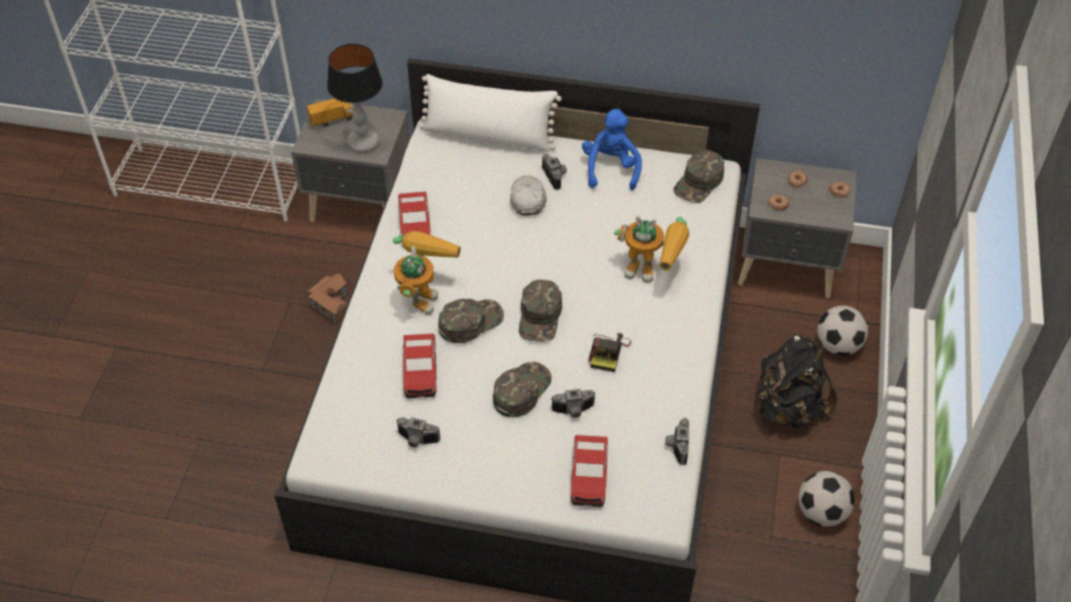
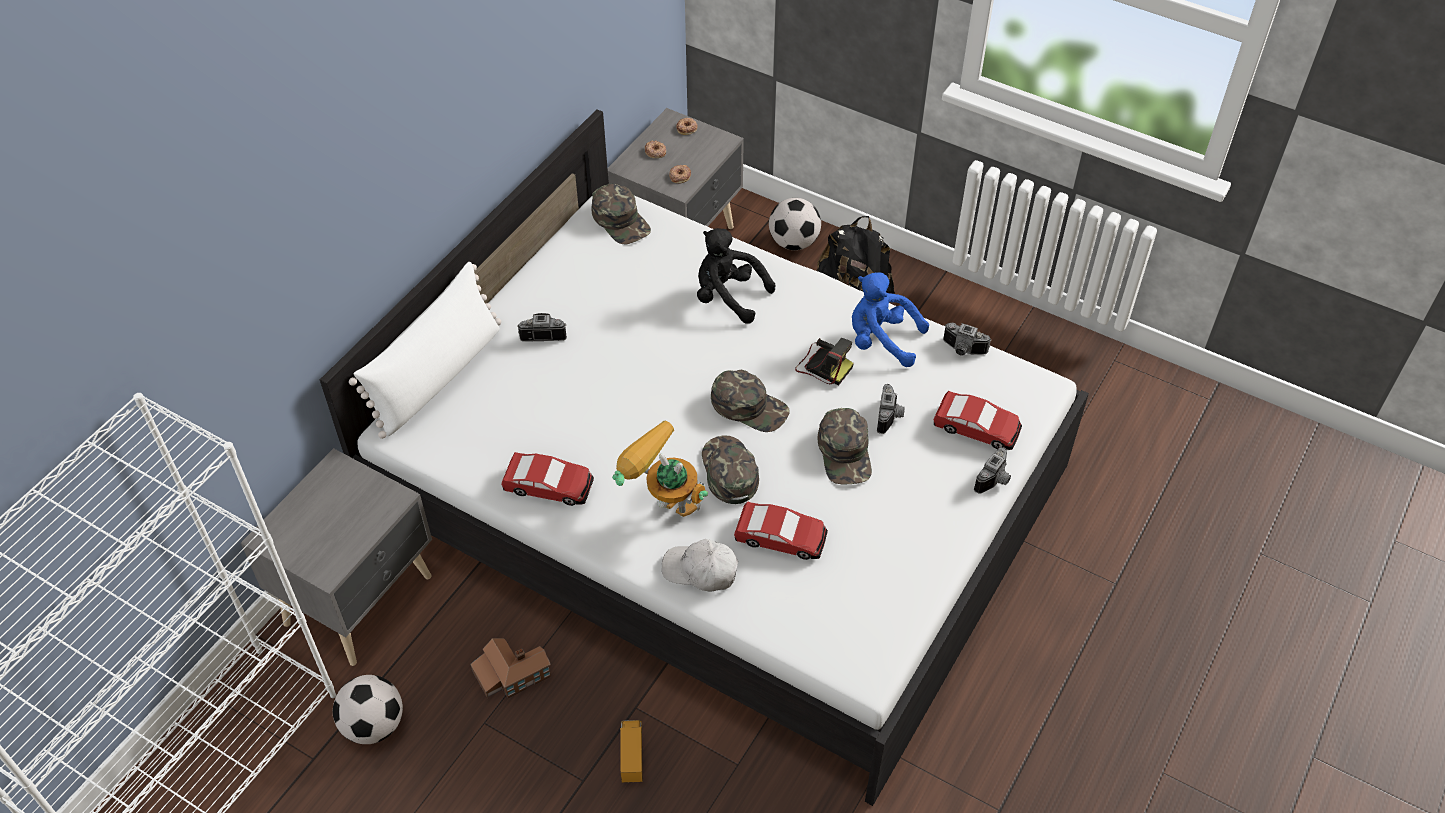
camera: 70 degrees left, 0 degrees up
(333, 120) = (298, 531): toy truck -> toy truck (632, 755)
(363, 143) = (364, 508): table lamp -> none
(417, 441) = (880, 566): camera -> camera (995, 480)
(521, 390) = (845, 452): green cap -> green cap turned 150 degrees counterclockwise
(527, 199) = (566, 368): white cap -> white cap (701, 571)
(611, 168) = (558, 284): blue plush toy -> blue plush toy (881, 340)
(652, 271) = (728, 297): toy robot -> black plush toy
(821, 512) = (979, 324): football -> football (374, 725)

